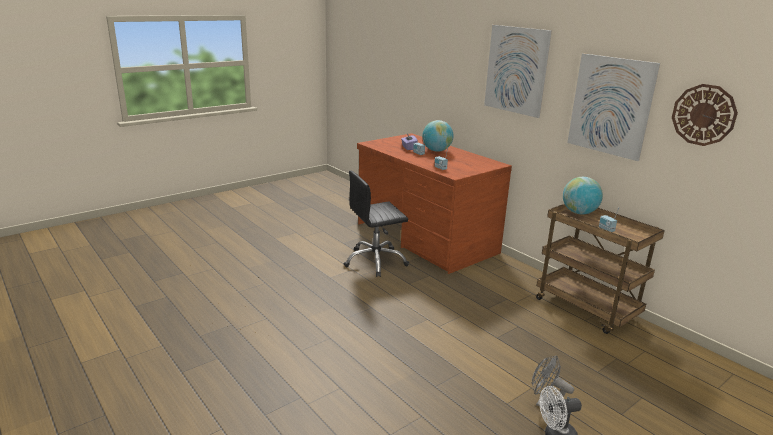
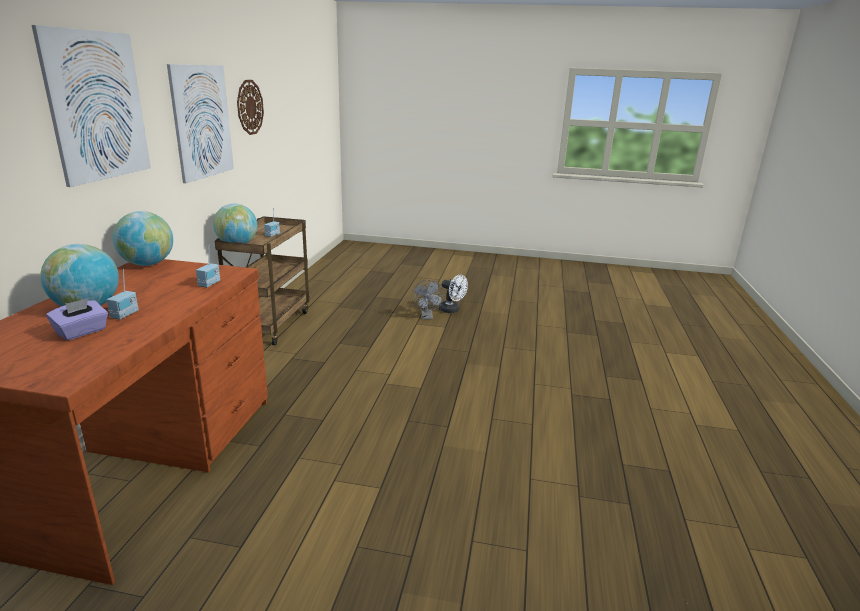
camera: 130 degrees left, 0 degrees up
(375, 261) = (285, 472): black office chair -> none
(493, 164) = (147, 264): none -> globe

